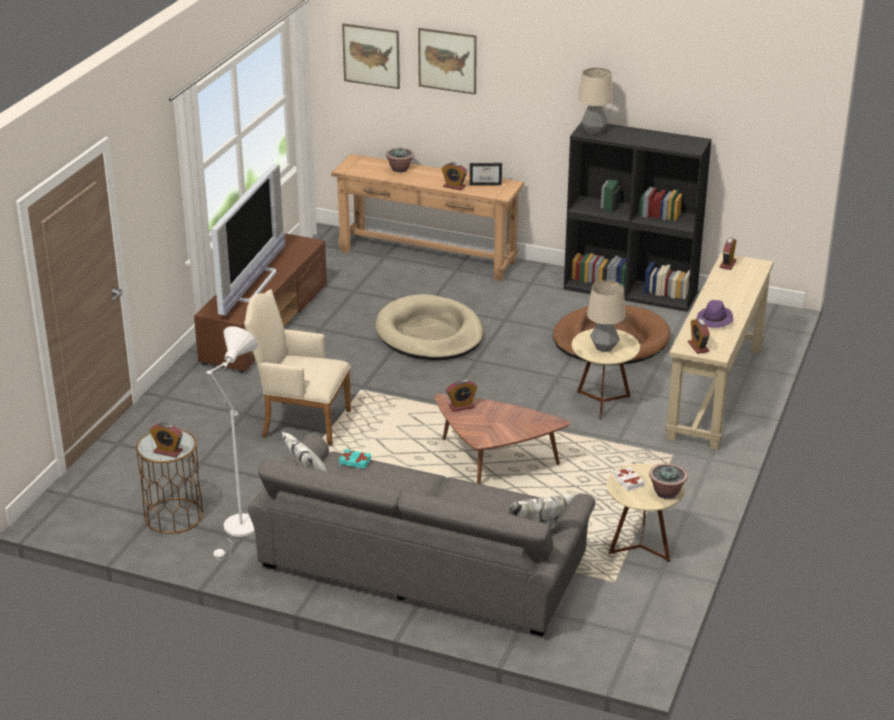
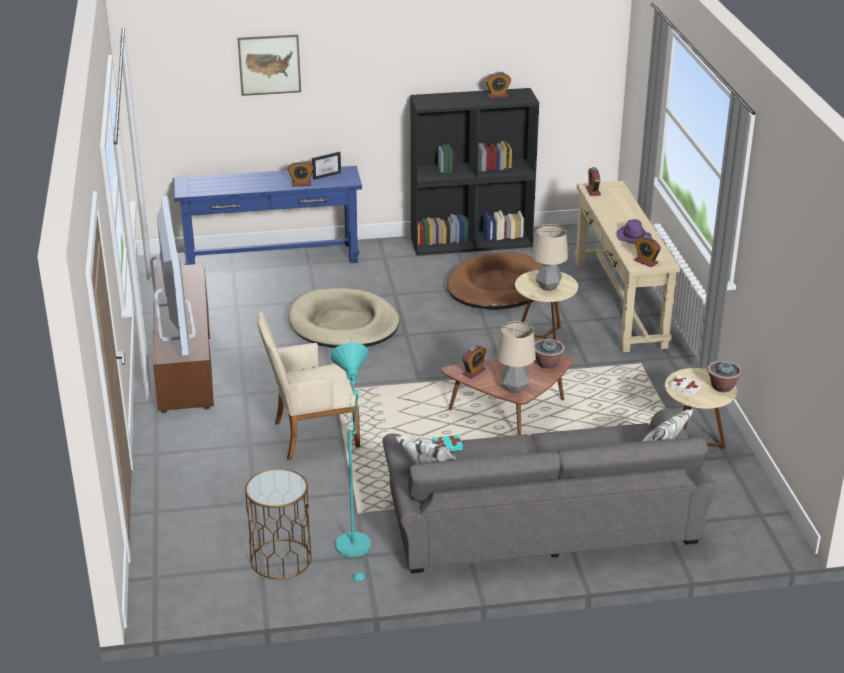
camera: 30 degrees left, 0 degrees up
(168, 451) = (285, 492): alarm clock -> alarm clock (497, 96)
(239, 530) = (355, 550): white floor lamp -> turquoise floor lamp
(371, 56) = (188, 75): picture -> none
(400, 169) = (235, 180): potted plant -> potted plant (547, 364)
(427, 256) = (272, 259): brown console table -> blue console table
(593, 131) = (431, 102): table lamp -> table lamp (514, 389)

